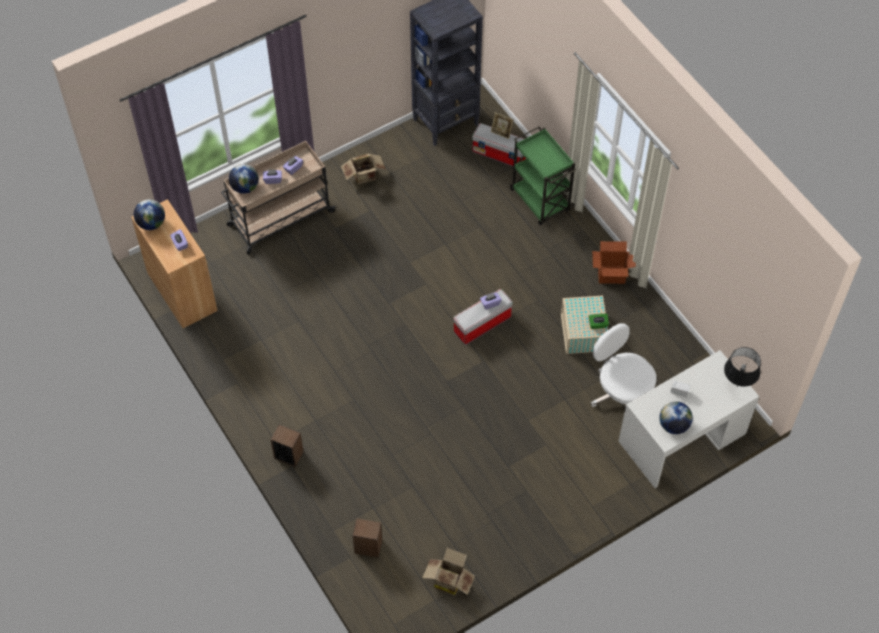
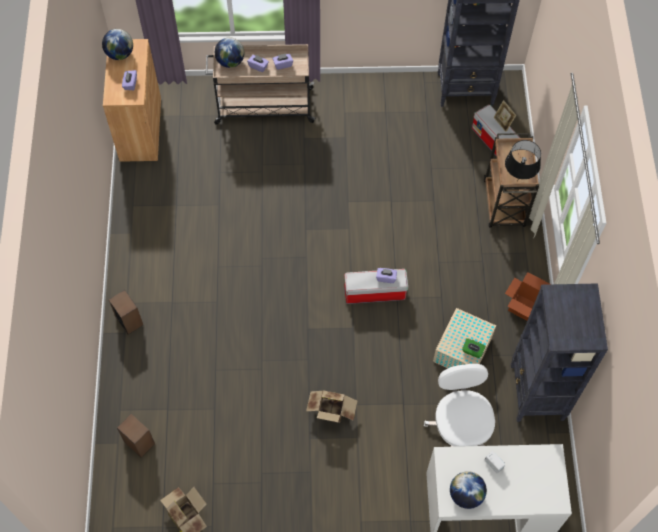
camera: 30 degrees right, 5 degrees up
(365, 177) = (360, 104): cardboard box -> cardboard box (331, 413)
(540, 201) = (504, 205): green cart -> brown cart
(663, 335) = (536, 393): none -> black bookcase
(736, 386) = (554, 491): black table lamp -> black table lamp (517, 180)

